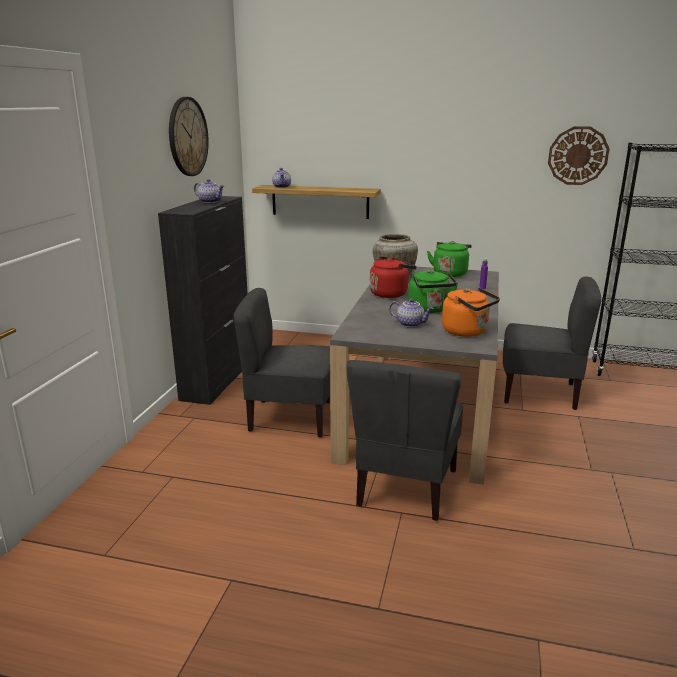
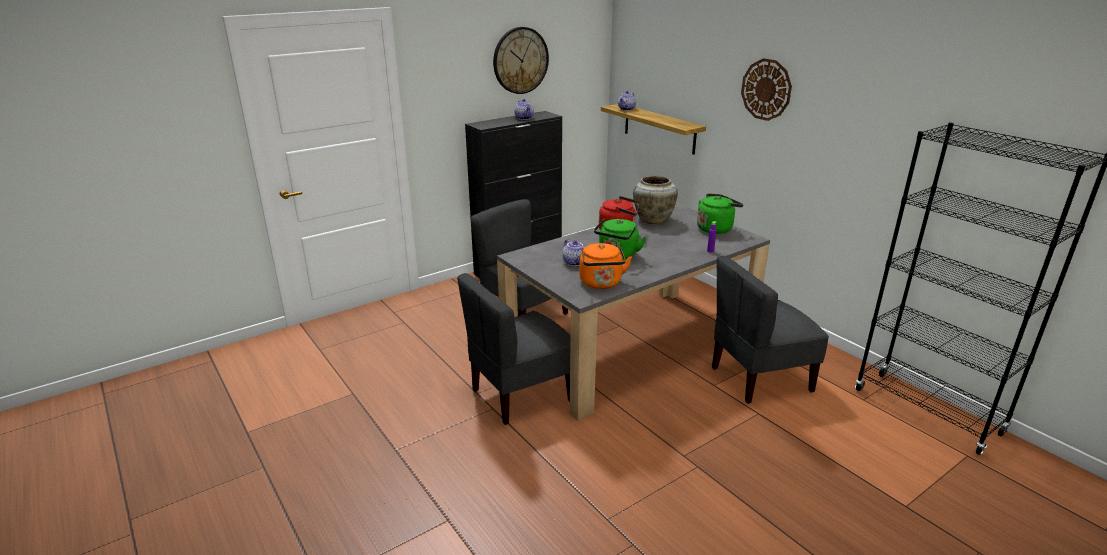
camera: 40 degrees right, 5 degrees up
(539, 392) = (759, 379): grey chair -> grey chair turned 105 degrees clockwise
(578, 156) = (893, 127): wall clock -> wall clock (766, 89)

